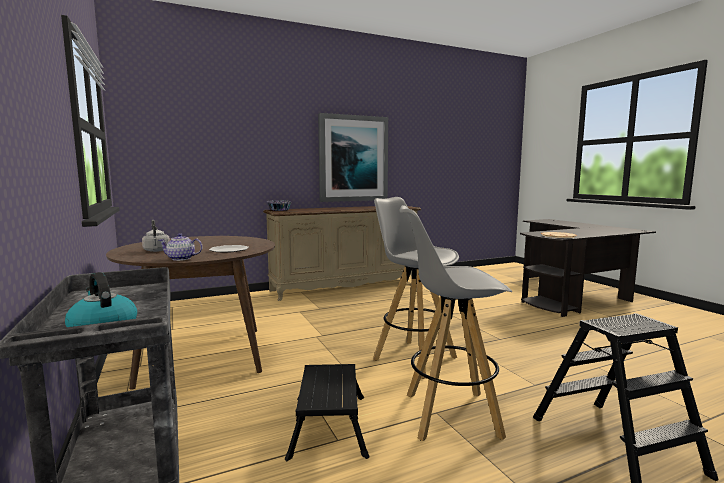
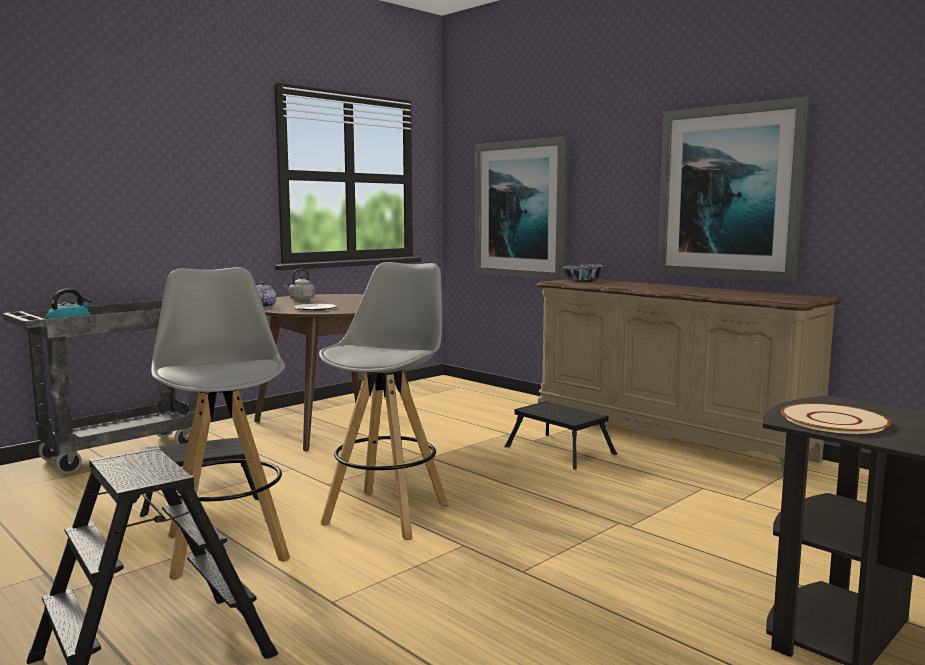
camera: 70 degrees right, 0 degrees up
(209, 165) = (522, 209): none -> picture
(344, 306) = (560, 450): none -> black step ladder

